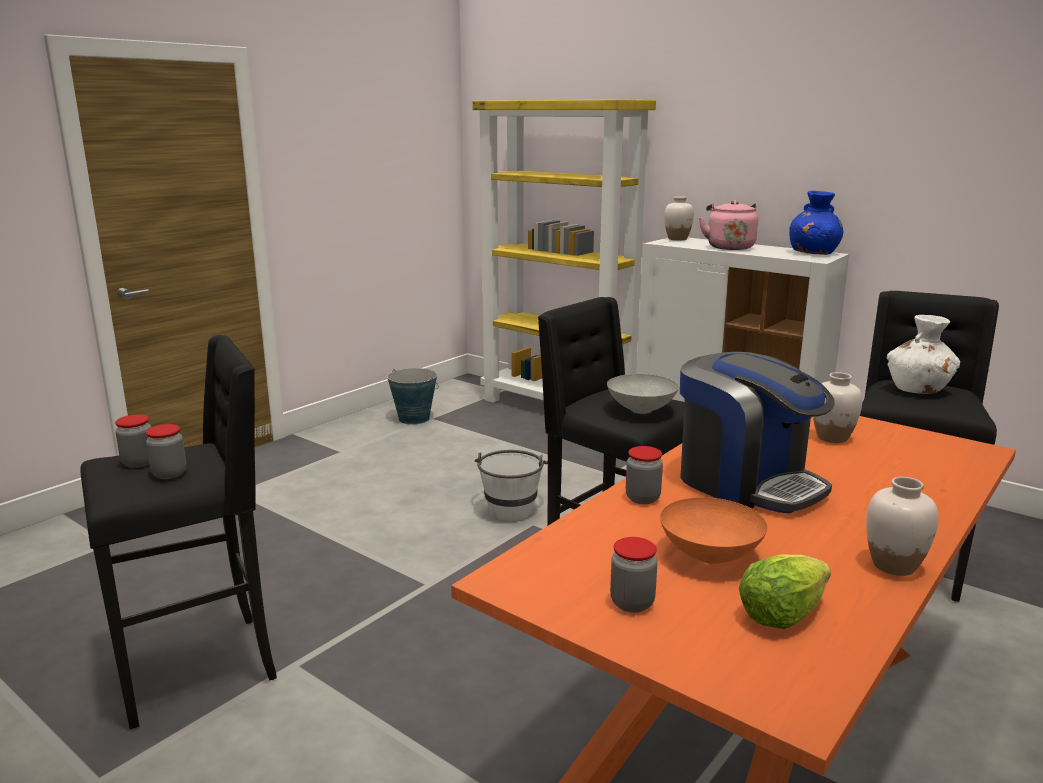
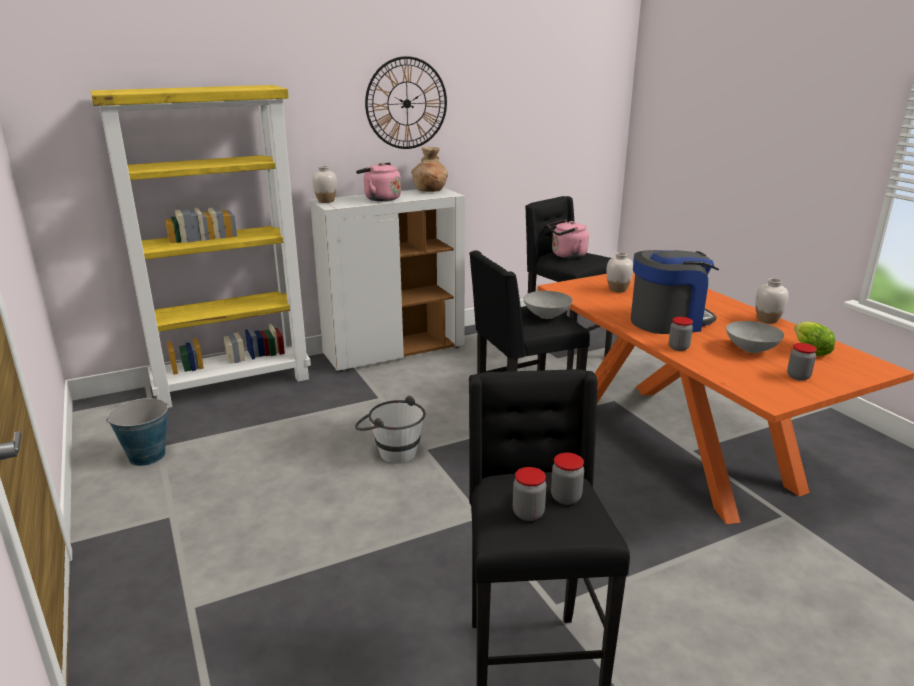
camera: 65 degrees left, 5 degrees up
(710, 556) = (752, 350): orange bowl -> grey bowl
(813, 253) = (430, 190): blue vase -> brown vase
(817, 130) = (406, 103): none -> wall clock
(918, 390) = (567, 255): white vase -> pink kettle

